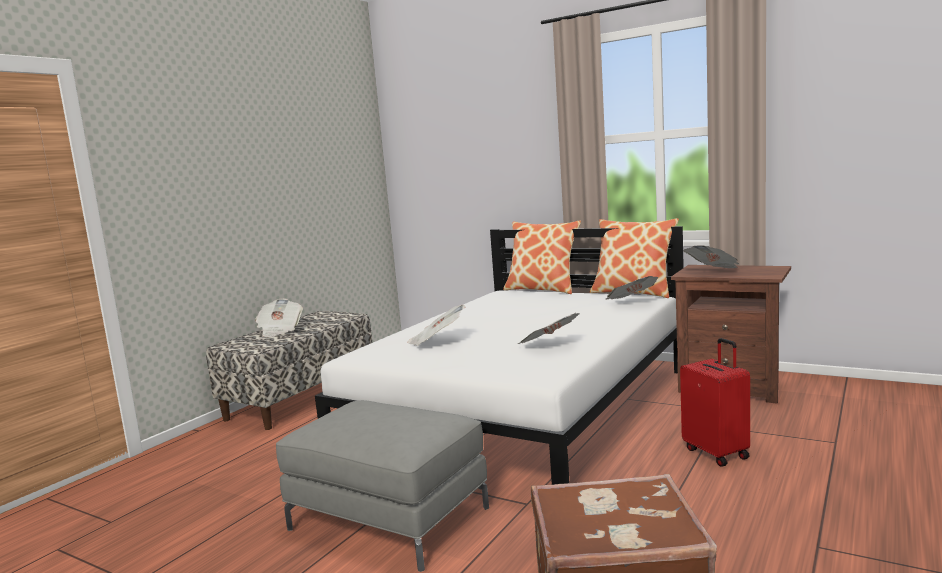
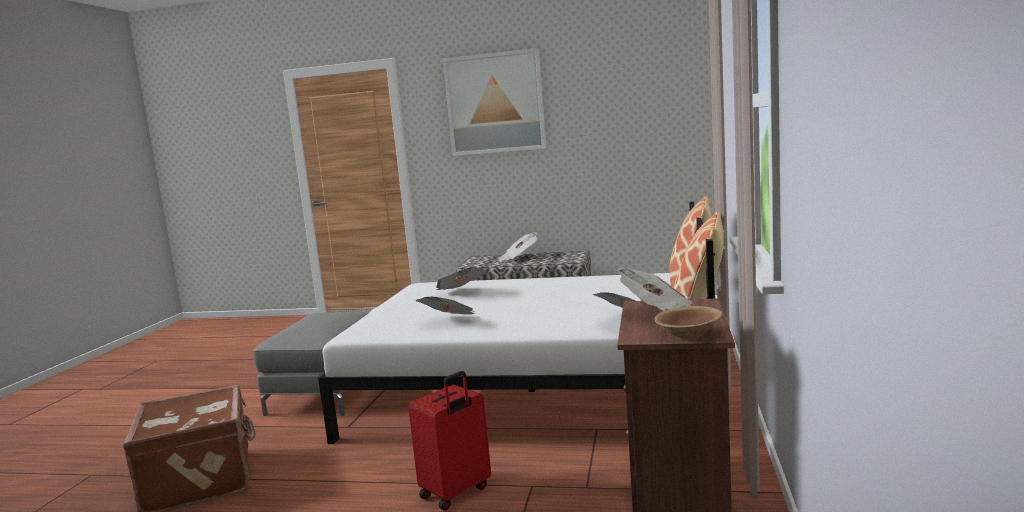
camera: 70 degrees right, 0 degrees up
(214, 143) = (495, 103): none -> picture
(770, 270) = (688, 334): none -> brown bowl

